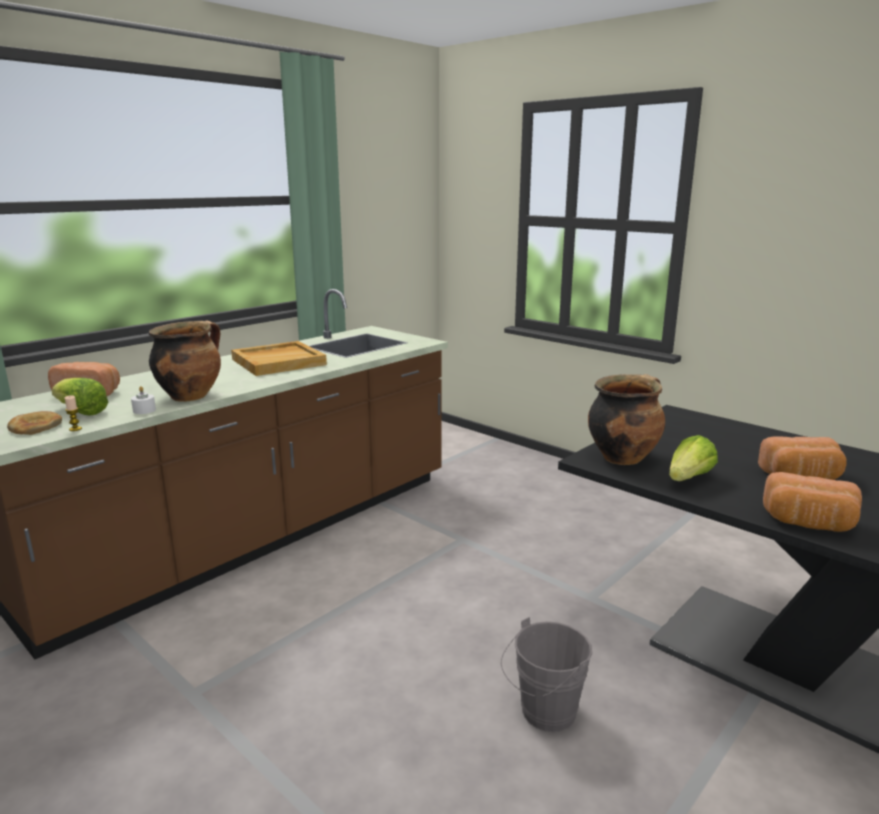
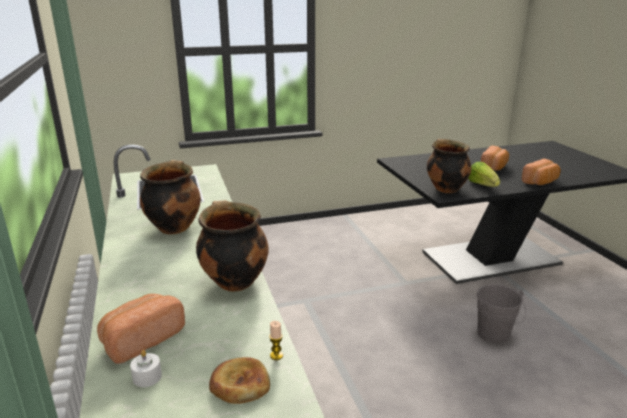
camera: 60 degrees left, 5 degrees up
(81, 412) = (215, 349): lettuce -> none
(144, 410) = (254, 310): white candle -> white candle (147, 377)
(279, 362) = (174, 227): beige tray -> cooking pot

